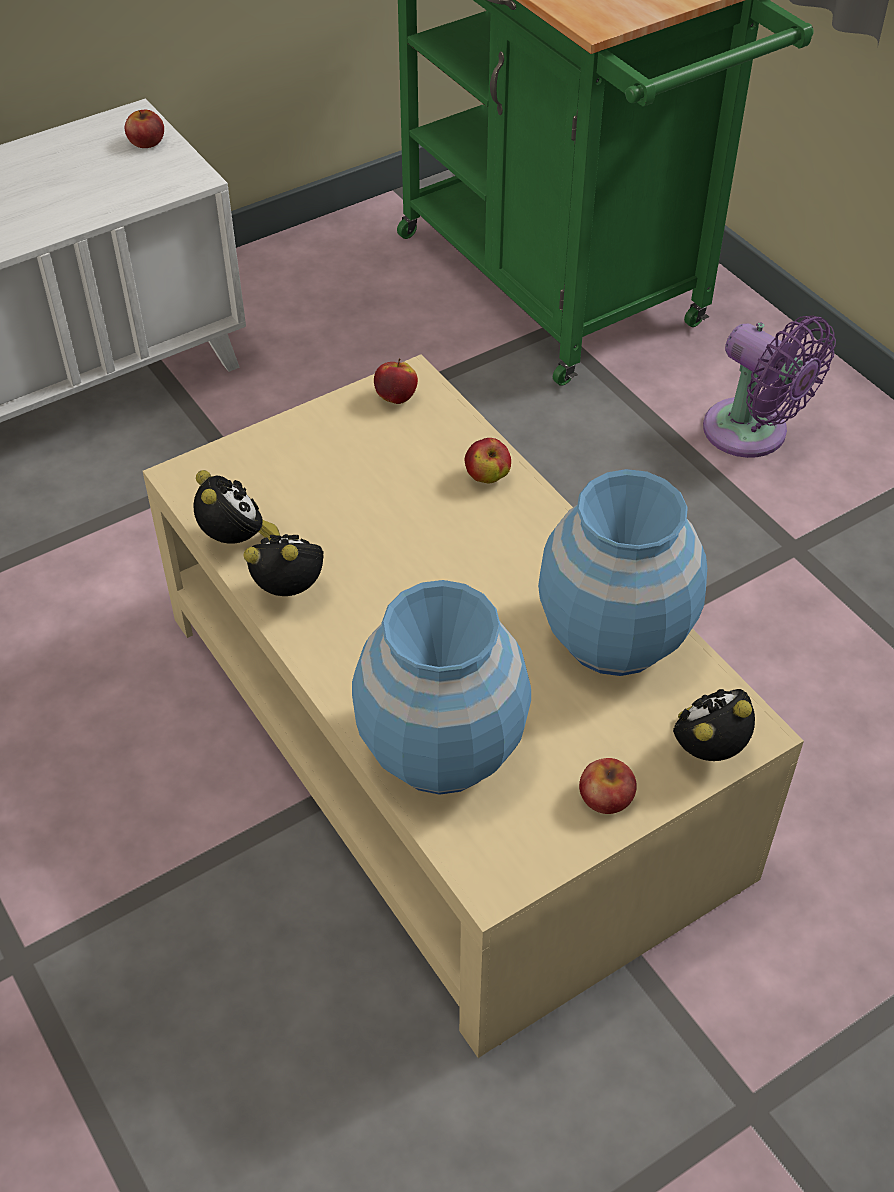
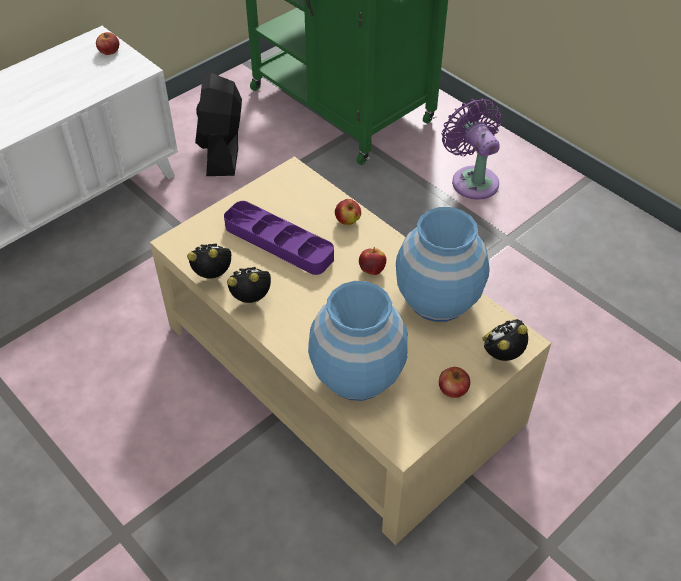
camera: 10 degrees left, 0 degrees up
(237, 542) = (215, 276): alarm clock -> alarm clock turned 60 degrees counterclockwise
(328, 333) = (222, 150): none -> black fan
(359, 498) = (278, 242): none -> purple tray
(396, 397) = (286, 182): apple -> apple (372, 270)
(752, 434) = (472, 179): purple fan -> purple fan turned 150 degrees counterclockwise

